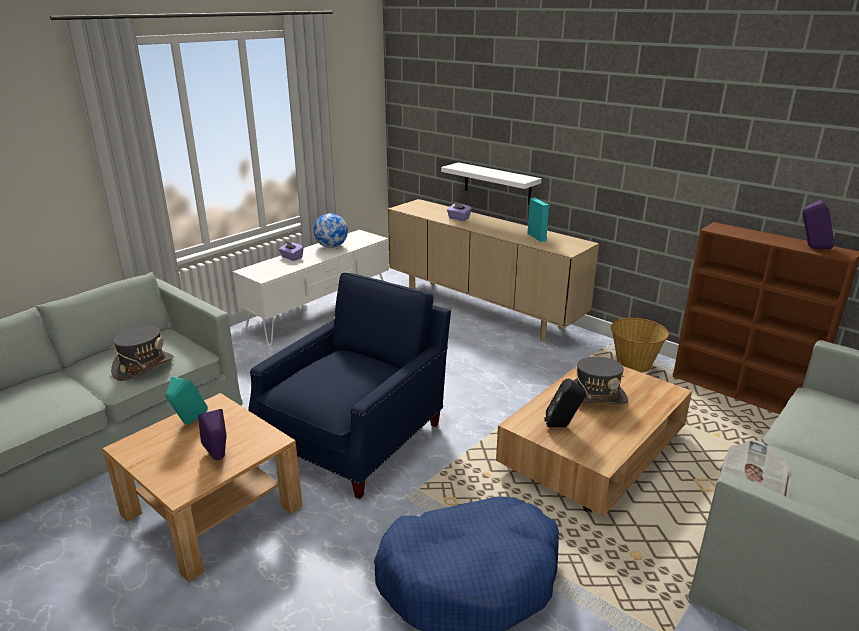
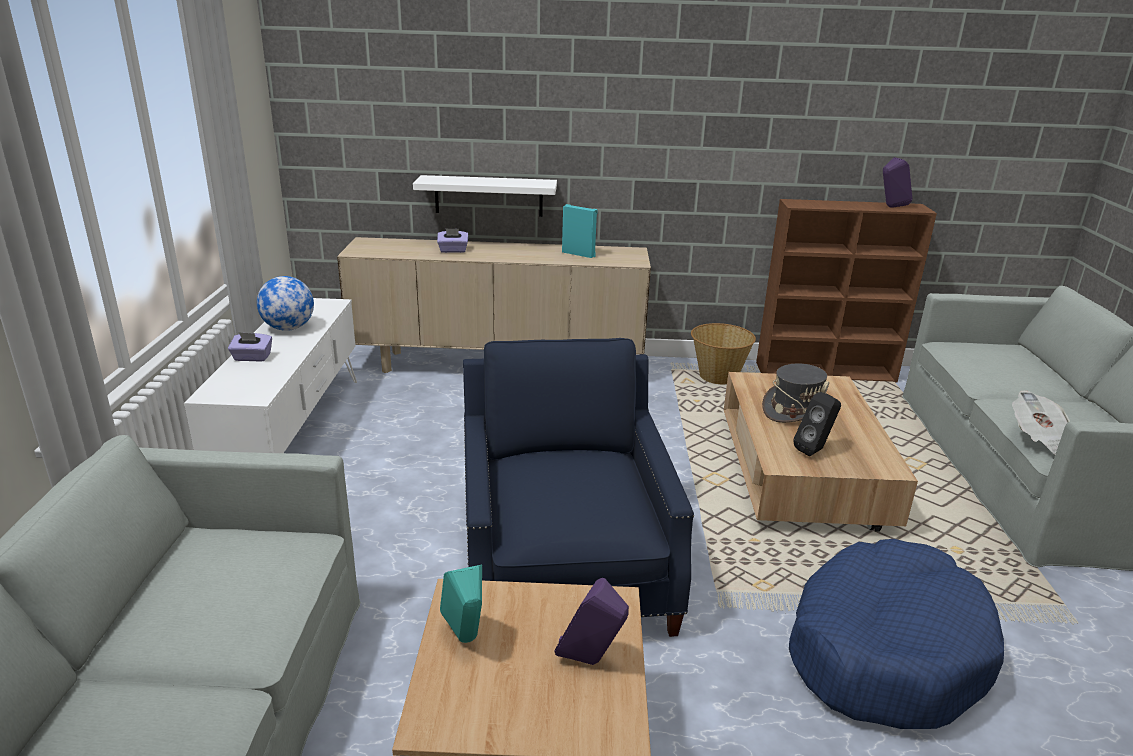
camera: 40 degrees left, 0 degrees up
(143, 366) = (248, 598): grey hat -> none

